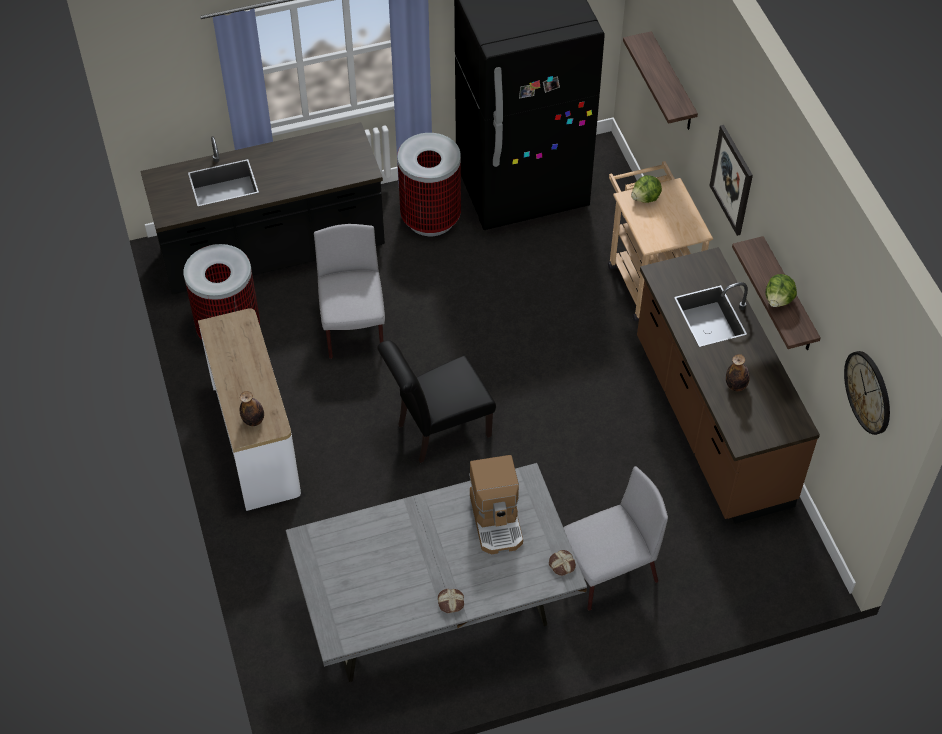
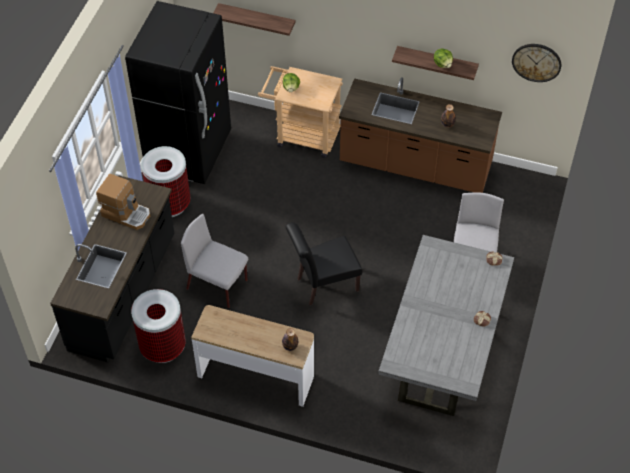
camera: 55 degrees left, 0 degrees up
(438, 431) = (323, 285): black chair -> black chair turned 60 degrees clockwise
(497, 520) = (446, 271): coffee machine -> coffee machine (126, 213)
(732, 180) = (350, 35): picture -> none

